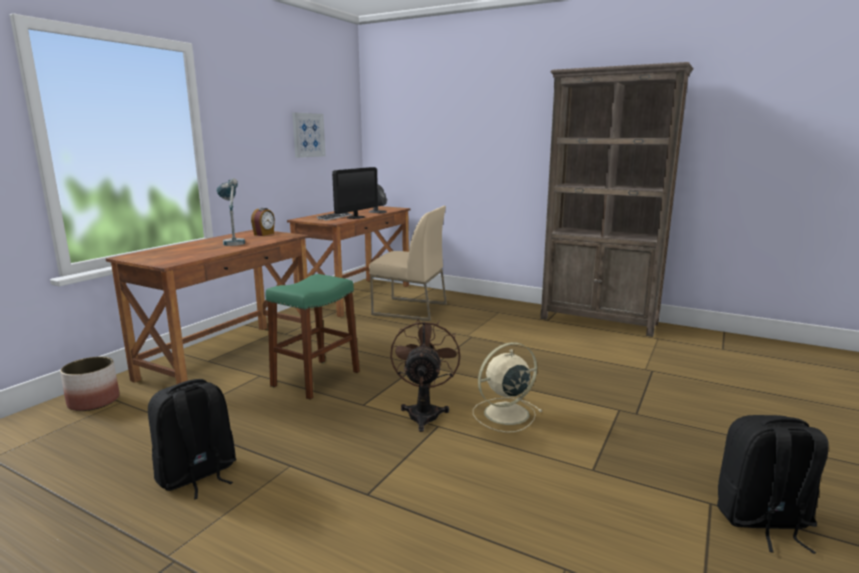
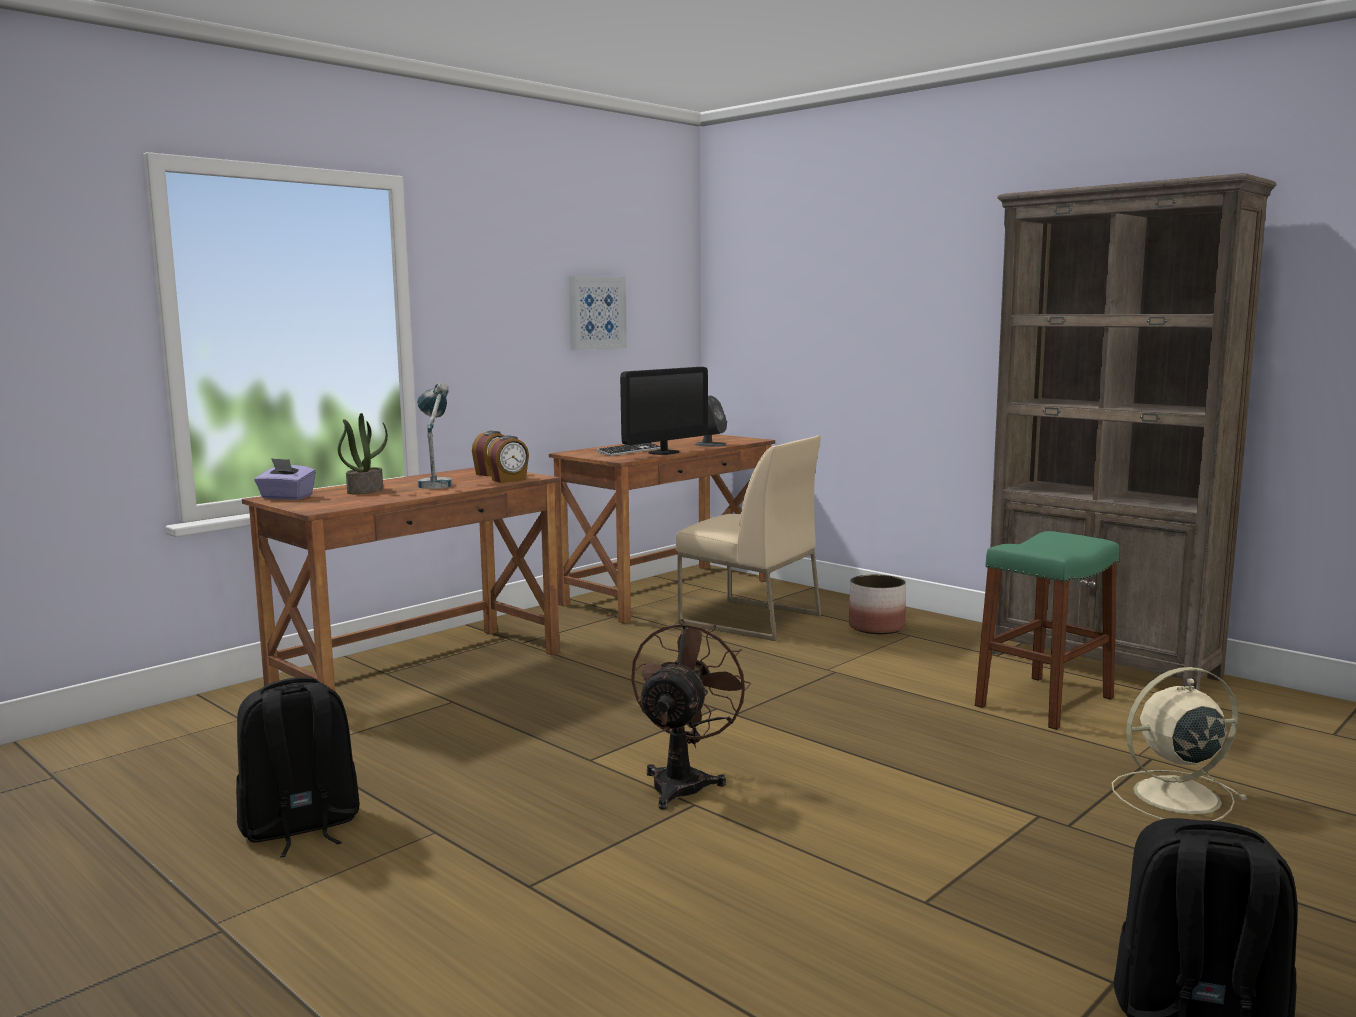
camera: 15 degrees right, 5 degrees down
(94, 401) = (205, 715): planter -> planter (876, 627)
(138, 256) = (286, 497): none -> purple tissue box
(189, 249) = (365, 490): none -> potted plant
(279, 238) = (509, 480): none -> alarm clock
(316, 379) = (536, 714): green stool -> green stool (1044, 702)
(504, 414) = (819, 799): beige fan -> beige fan (1173, 796)

